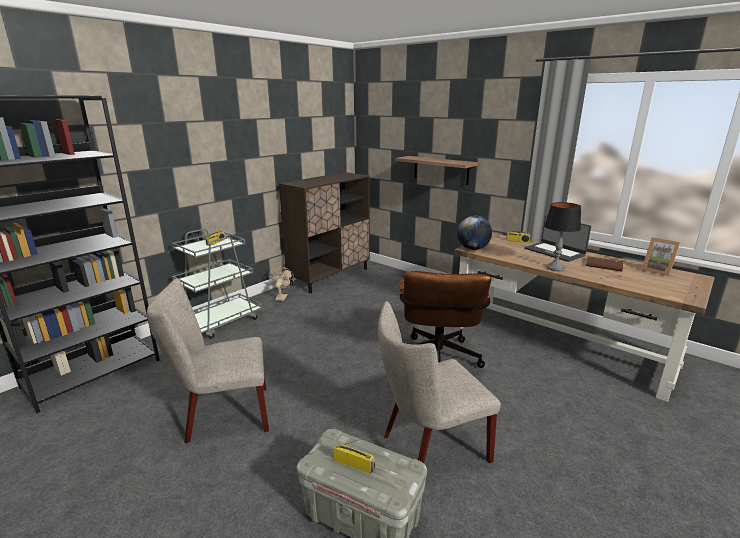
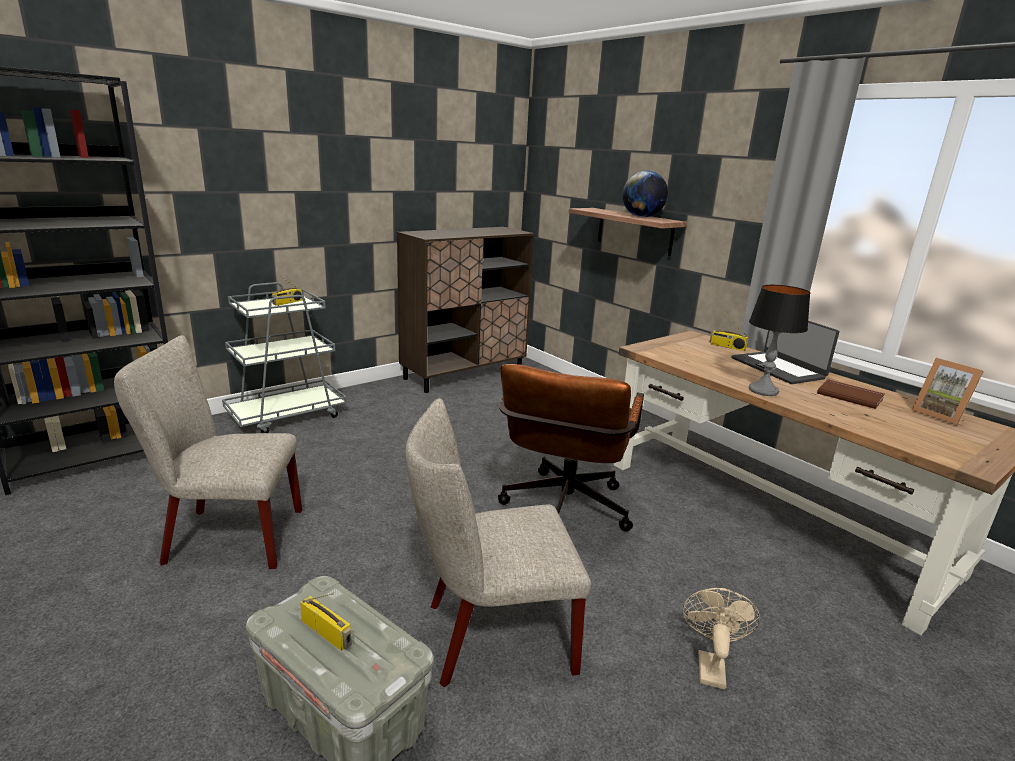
camera: 10 degrees right, 0 degrees up
(282, 297) = (385, 392): beige fan -> beige fan (710, 665)
(472, 249) = (647, 349): globe -> globe (642, 217)

